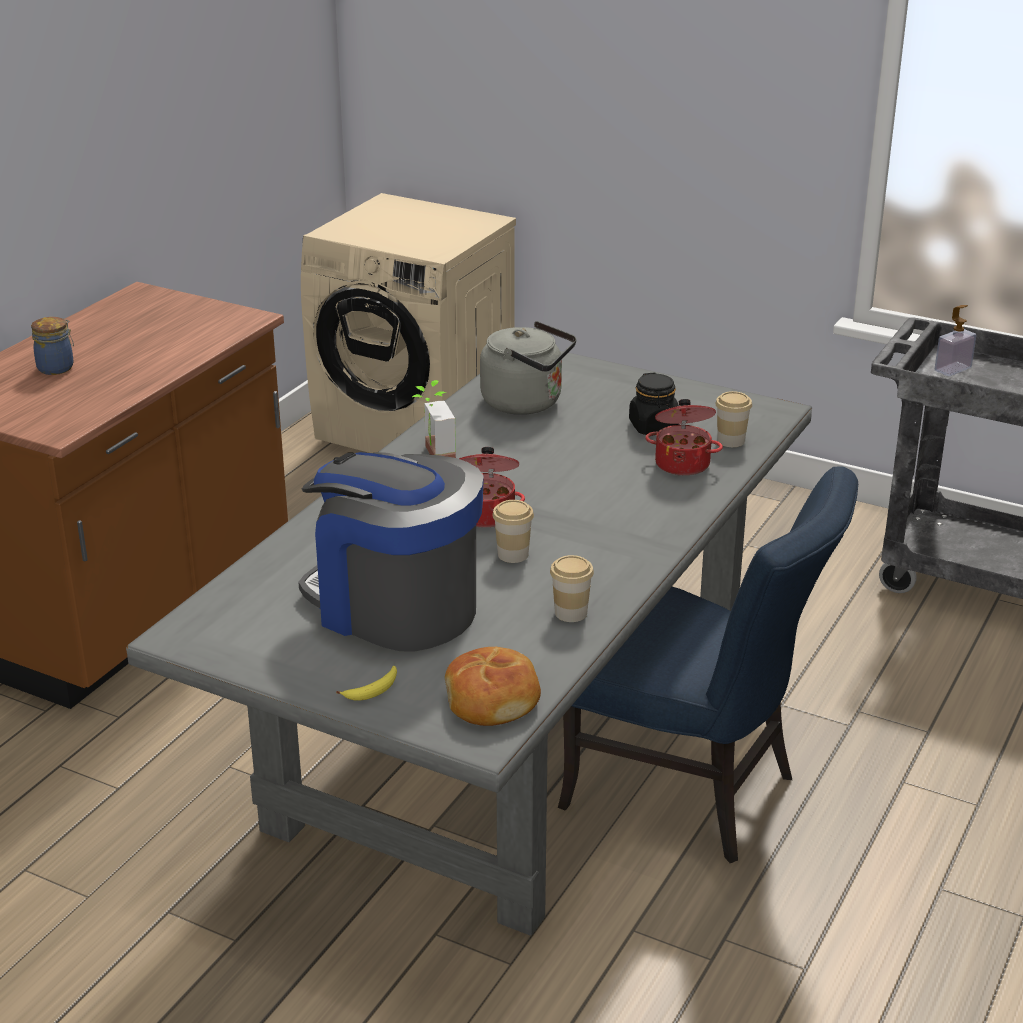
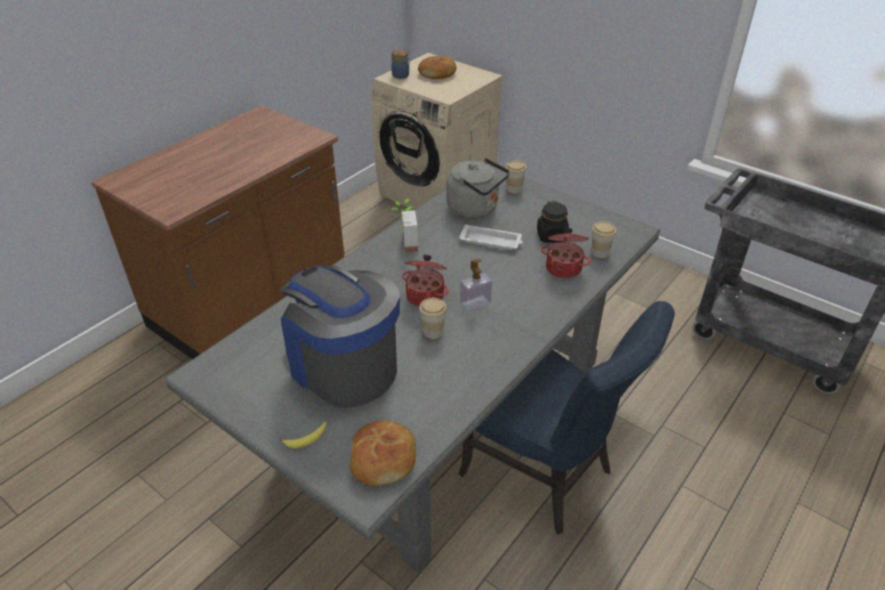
camera: 10 degrees right, 10 degrees up
(57, 367) = (190, 163): jar -> jar (401, 75)
(409, 222) = (438, 74): none -> bread
(564, 440) = (491, 241): none -> white tray
(571, 613) = (457, 387): cup -> cup (514, 189)
(952, 369) = (761, 208): soap dispenser -> soap dispenser (475, 303)

